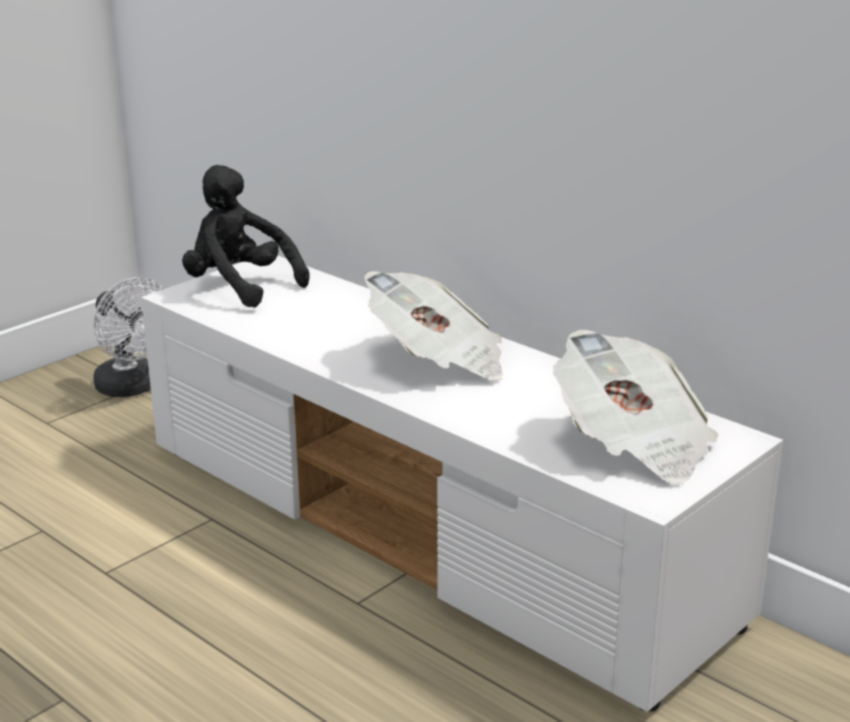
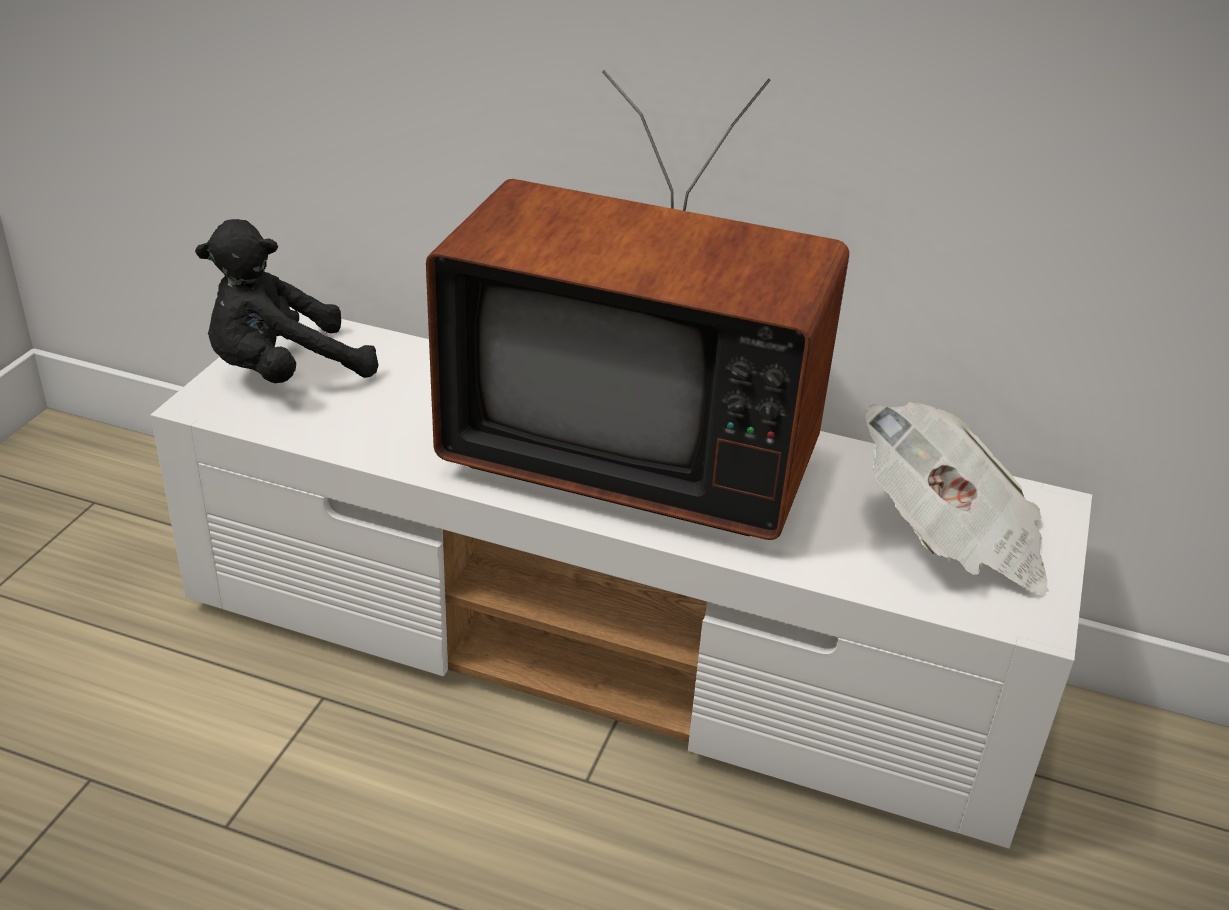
camera: 25 degrees left, 10 degrees up
(133, 388) = (89, 507): white fan -> none
(240, 287) = (284, 373): black plush toy -> black plush toy turned 45 degrees counterclockwise
(438, 361) = (633, 452): newspaper -> television

